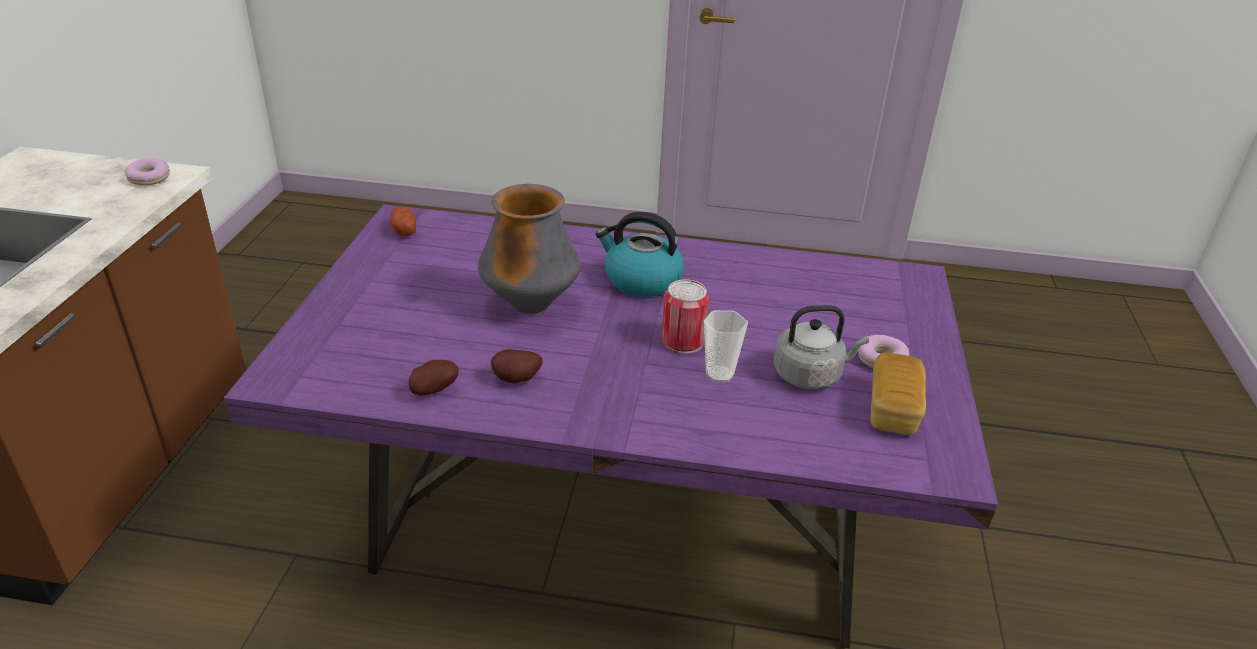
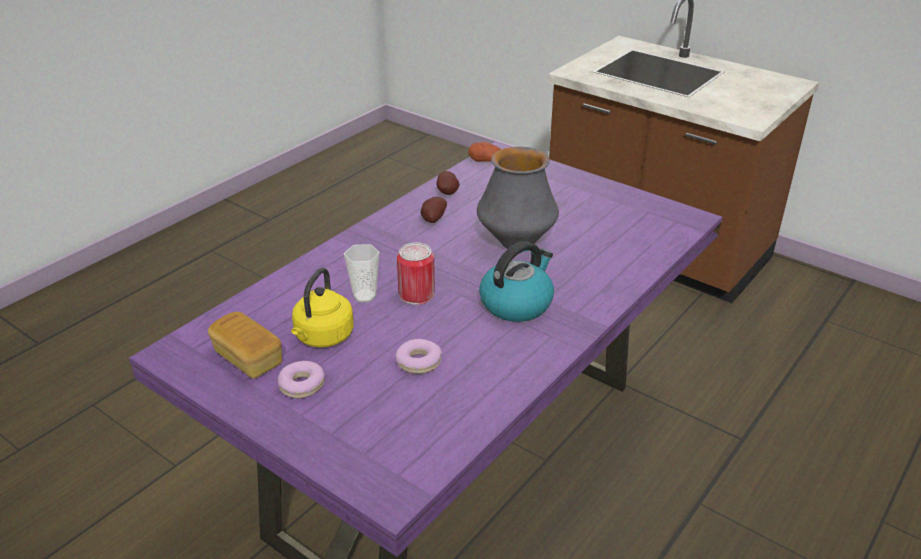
camera: 120 degrees right, 0 degrees up
(149, 178) = (746, 113): donut -> donut (419, 362)
(404, 231) = (666, 216): potato -> potato (485, 160)
(810, 375) = (322, 337): grey kettle -> yellow kettle

